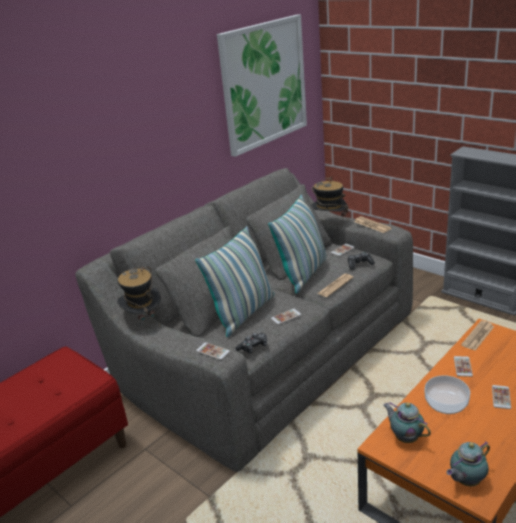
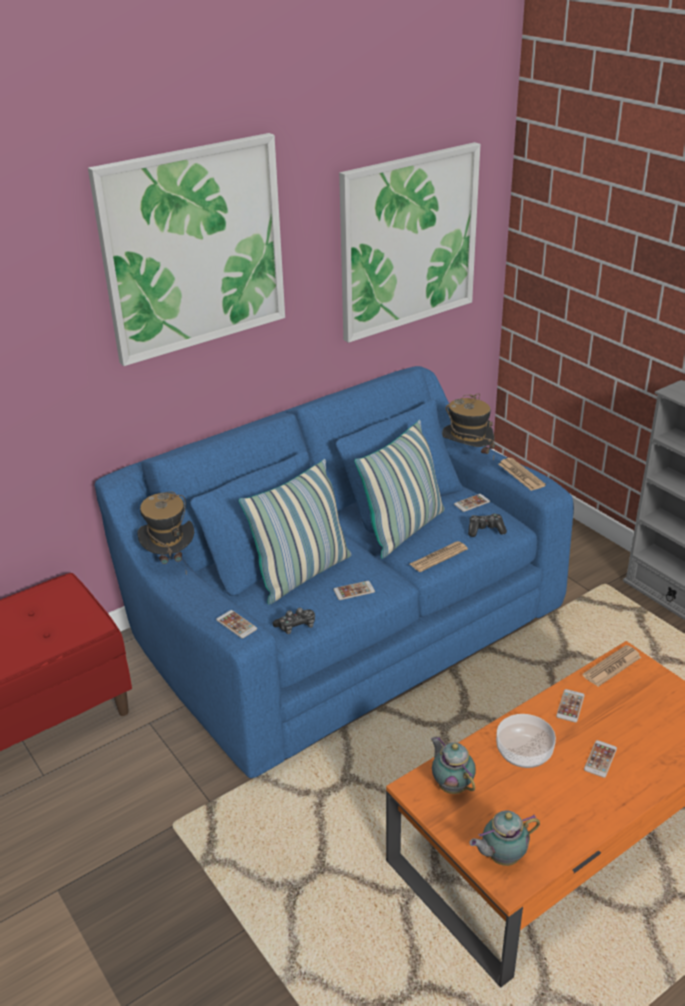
camera: 10 degrees right, 5 degrees up
(126, 90) = (193, 248): none -> picture
(267, 353) = (345, 625): grey sofa -> blue sofa

